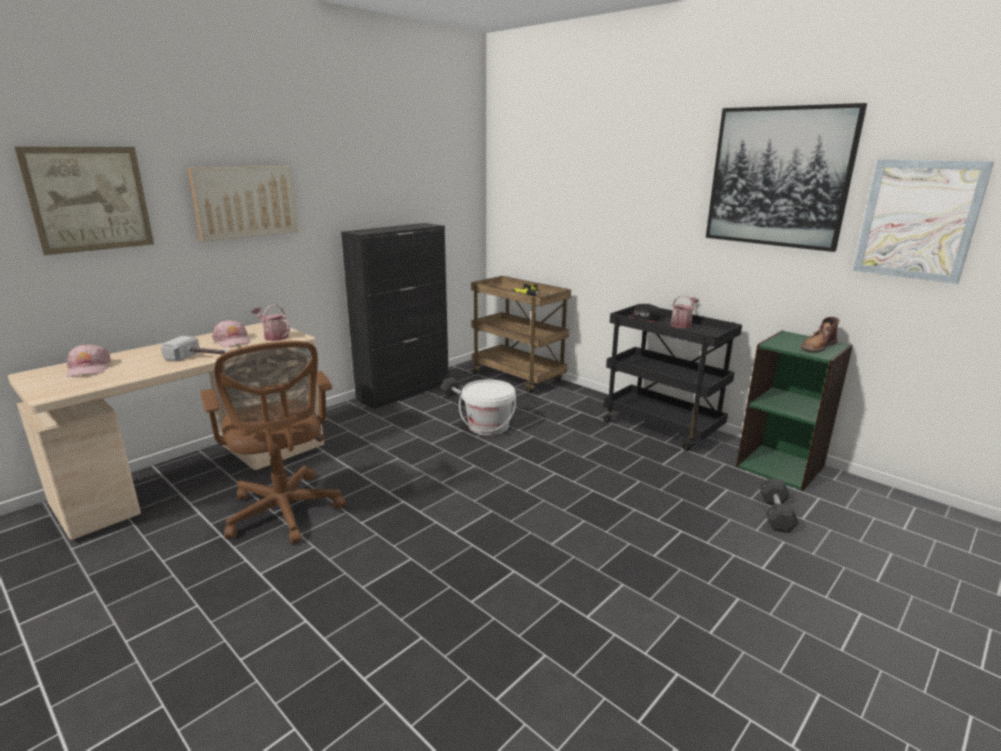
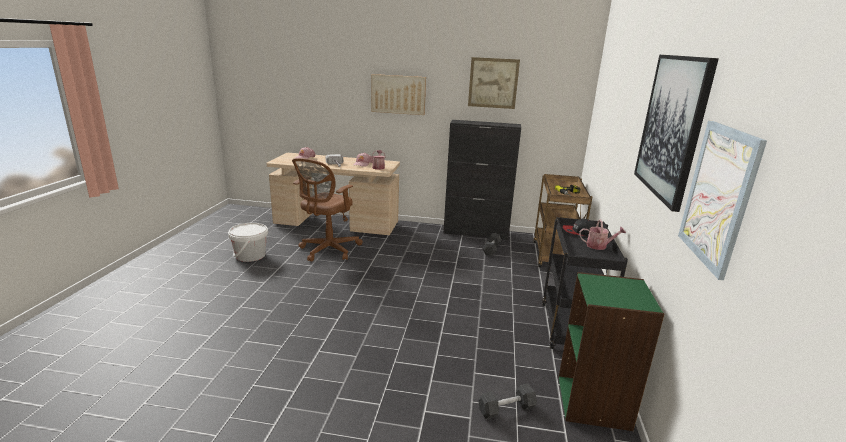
camera: 55 degrees right, 0 degrees up
(89, 199) = (328, 85): picture -> picture (493, 83)
(488, 426) = (472, 268): white bucket -> white bucket (250, 255)
(817, 346) = (621, 297): brown boot -> none

